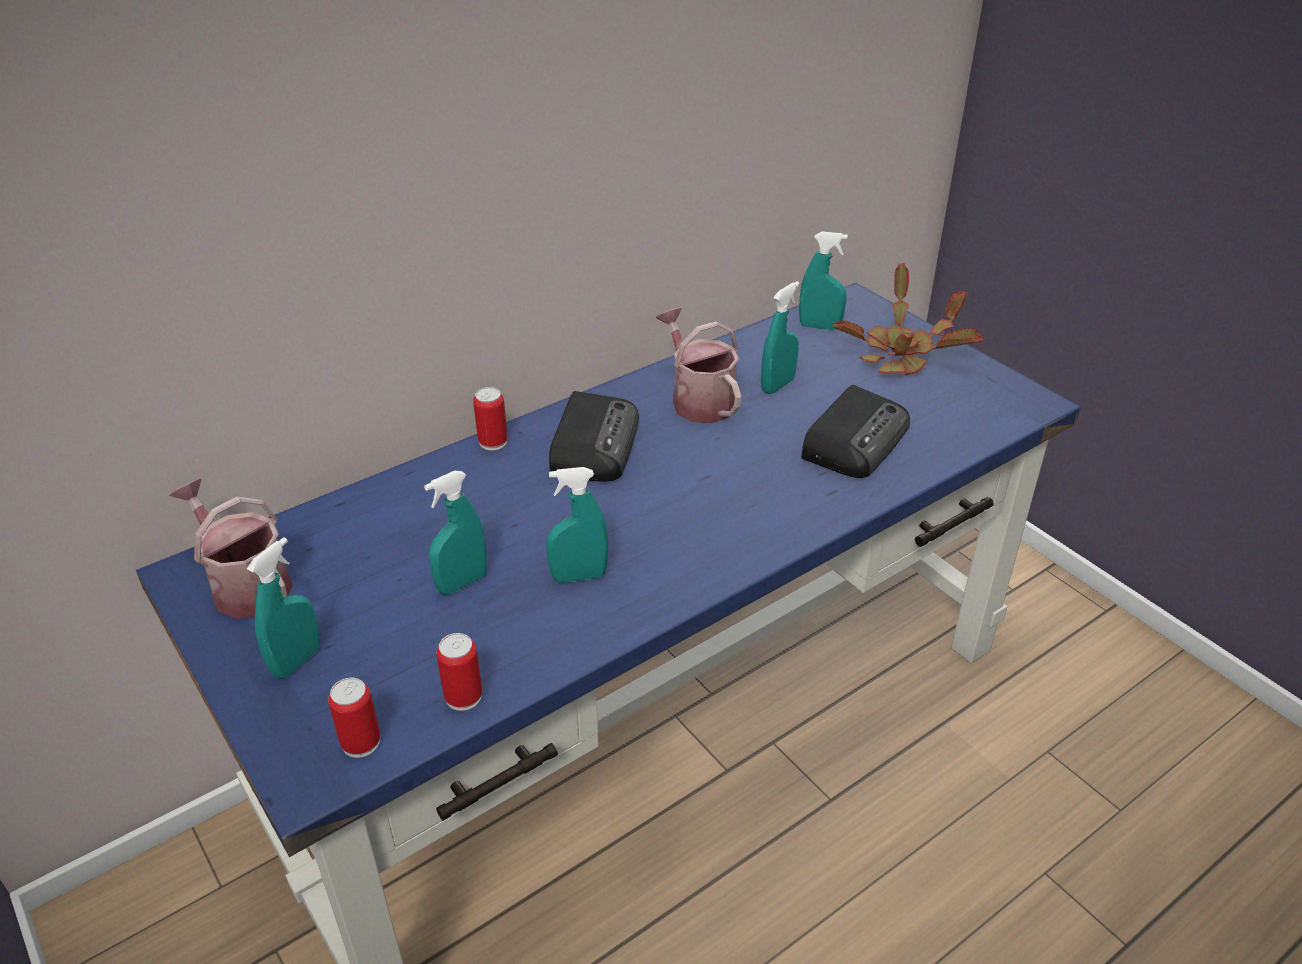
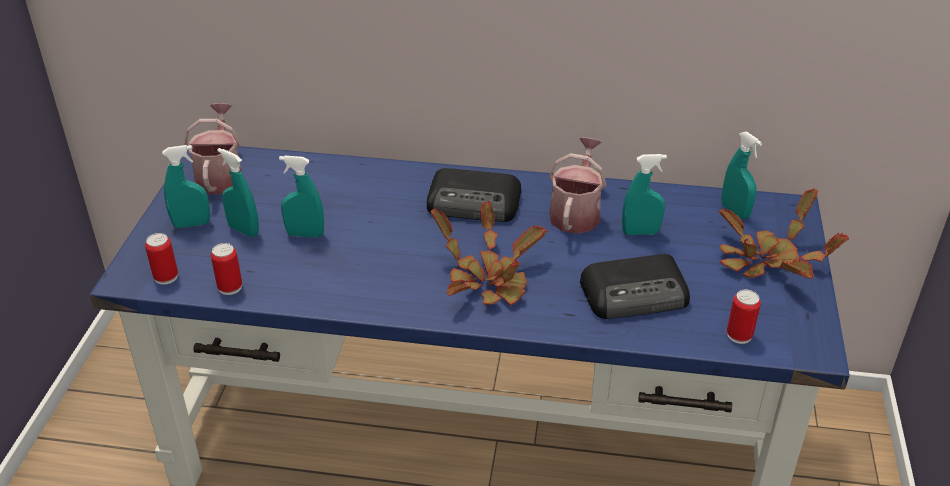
camera: 45 degrees right, 0 degrees up
(493, 442) = (425, 171): can -> can (739, 335)
(579, 576) = (361, 267): turquoise spray bottle -> turquoise spray bottle (243, 230)
(594, 444) = (475, 203): radio -> radio turned 45 degrees clockwise
(717, 506) = (488, 278): none -> potted plant

